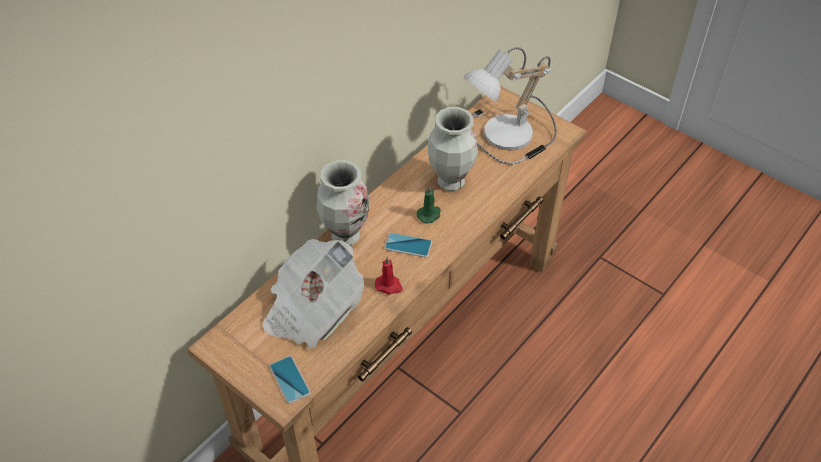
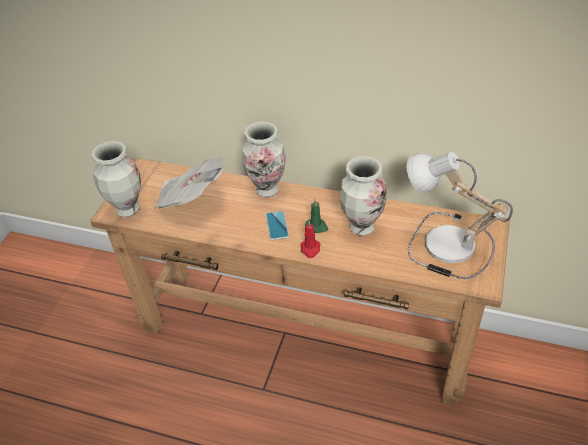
camera: 70 degrees right, 5 degrees down
(289, 380) = (127, 209): phone -> vase
(389, 285) = (231, 229): red candle -> red candle (310, 249)

